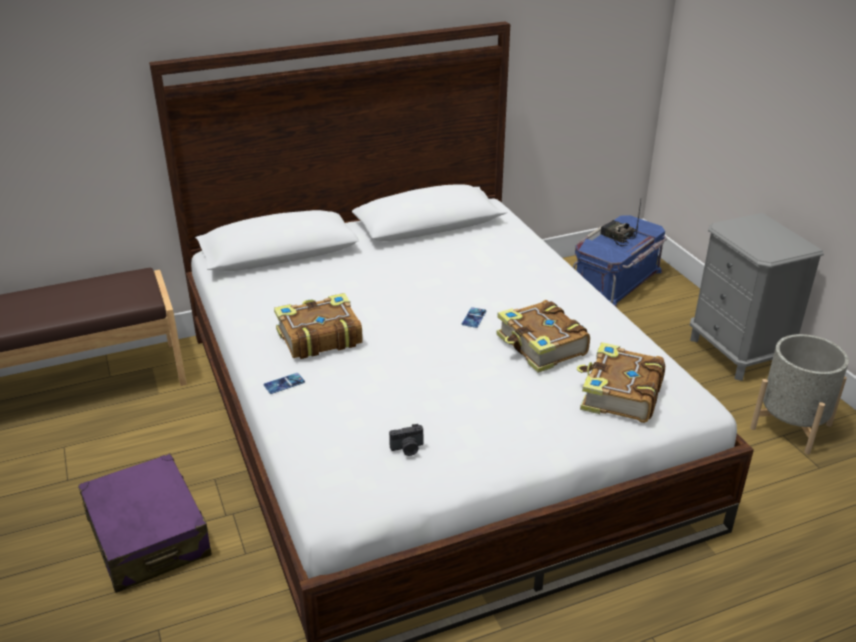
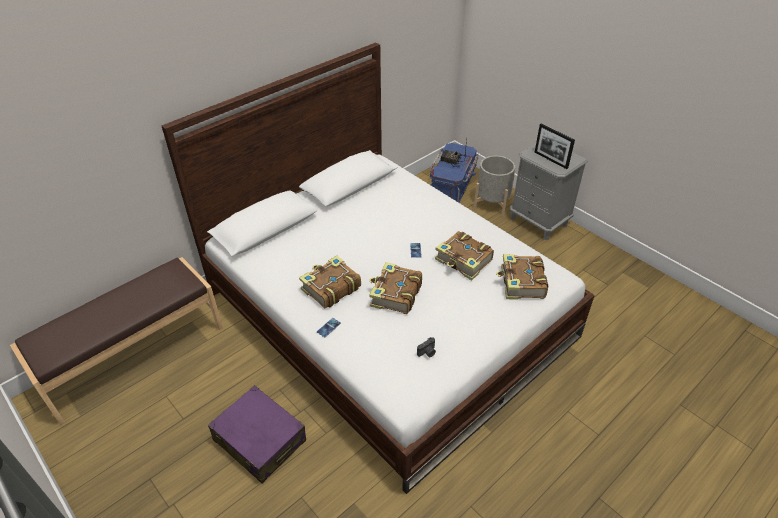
camera: 20 degrees left, 10 degrees up
(406, 365) = (395, 295): none -> book
(757, 241) = (551, 160): none -> picture frame
(790, 426) = (584, 263): grey planter -> grey planter (492, 203)

